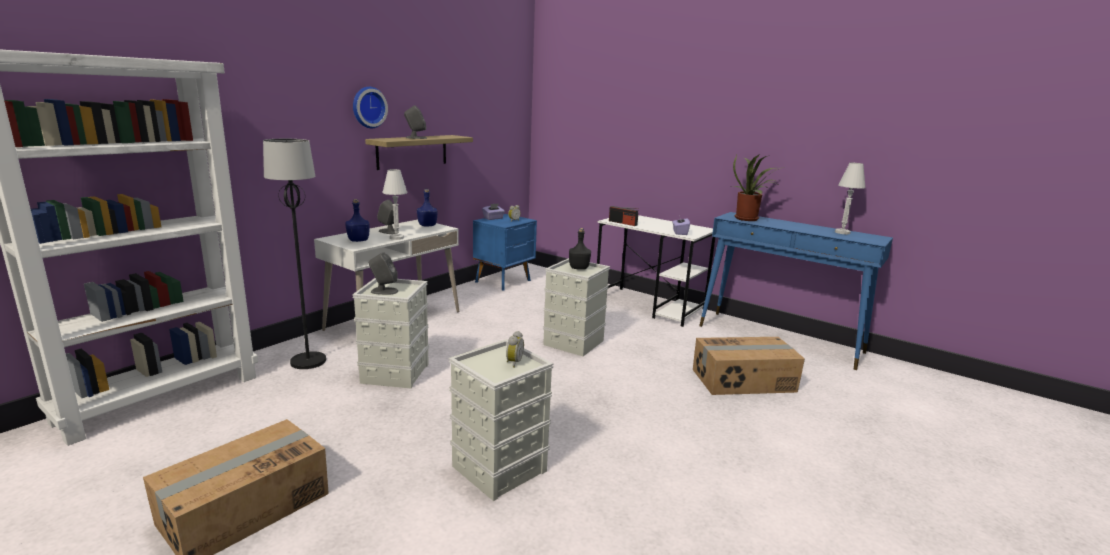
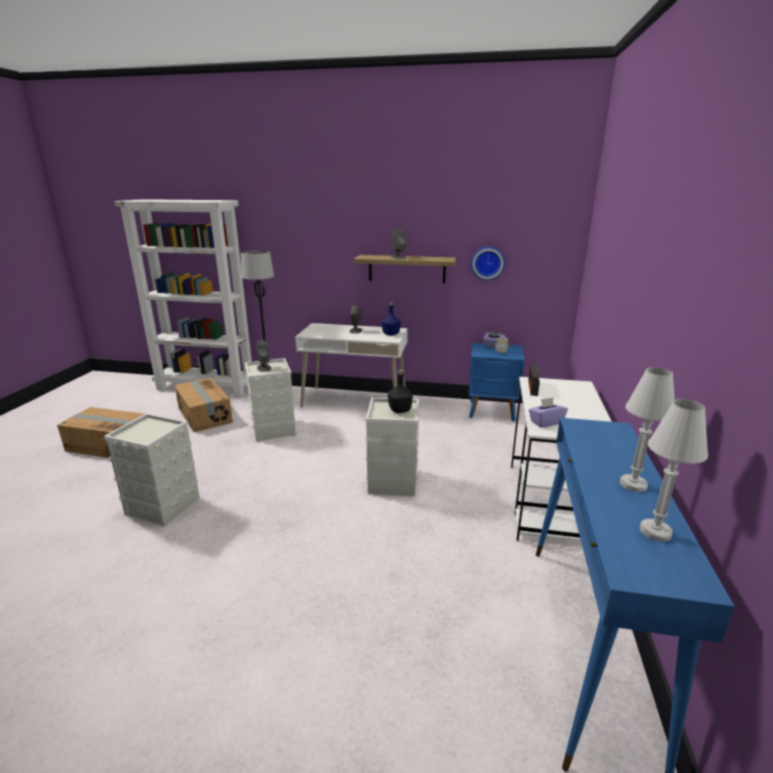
camera: 65 degrees right, 5 degrees up
(358, 240) = (321, 331): blue bottle -> none
(368, 107) = (364, 229): wall clock -> wall clock (487, 263)
(396, 238) = (342, 336): white table lamp -> white table lamp (633, 484)
(513, 363) = (151, 434): alarm clock -> none
(744, 381) = (402, 620): cardboard box -> cardboard box (204, 415)
(749, 219) = (599, 440): potted plant -> none

